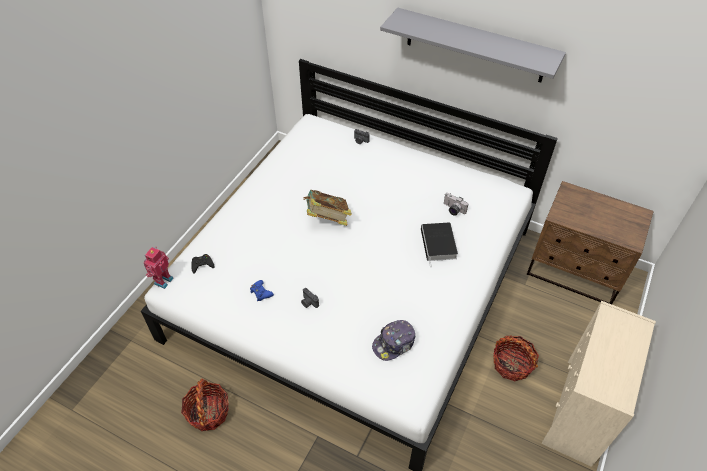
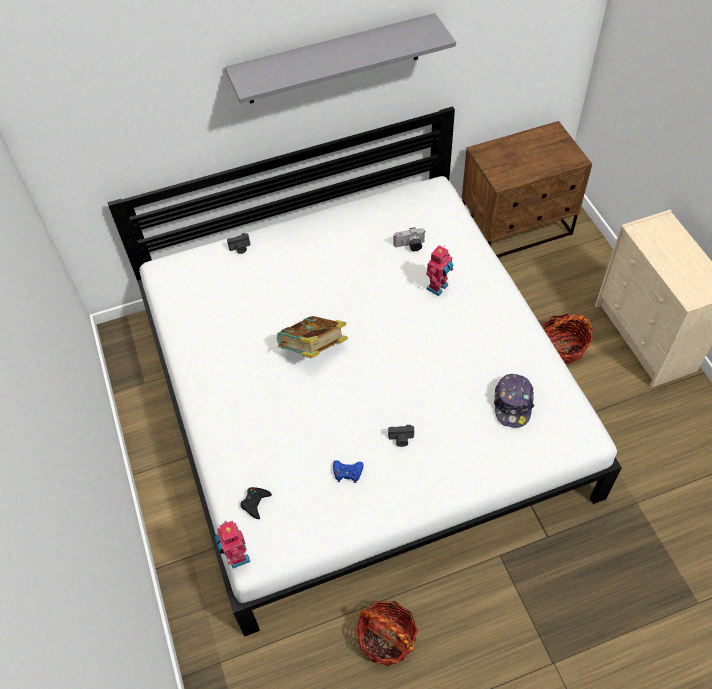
camera: 45 degrees left, 5 degrees up
(439, 245) = (438, 288): book -> toy robot

